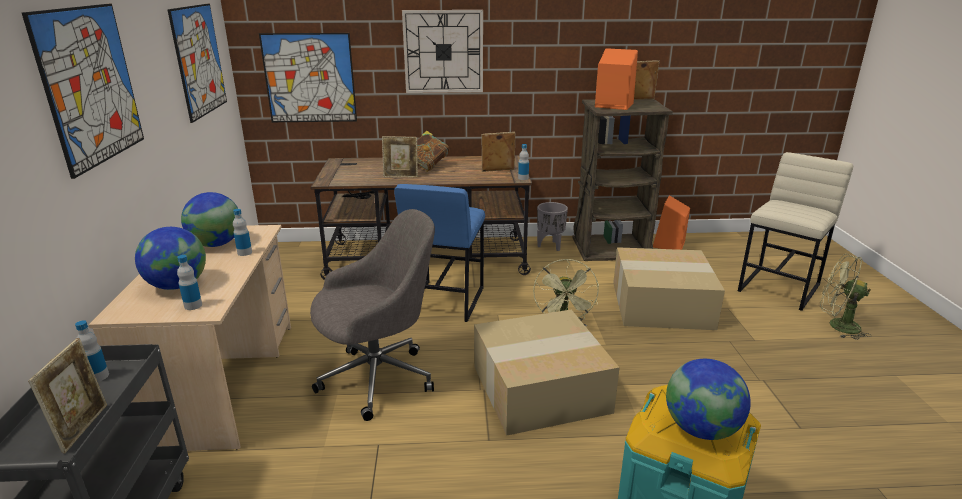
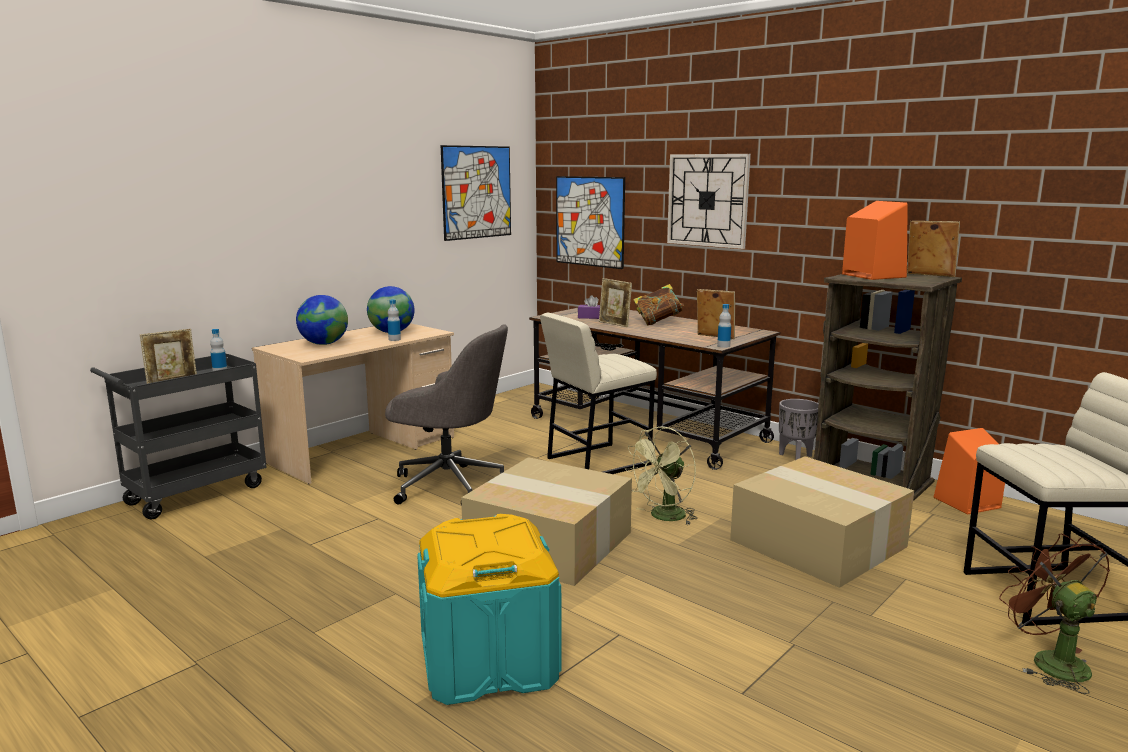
camera: 45 degrees right, 10 degrees down
(91, 86) = (320, 187): picture -> none
(193, 305) = (307, 353): bottle -> none
(364, 173) = (591, 317): none -> purple tissue box
(445, 302) = (596, 462): blue chair -> beige chair
(701, 429) = (470, 544): globe -> none
(837, 326) = (1049, 661): green fan -> brown fan

